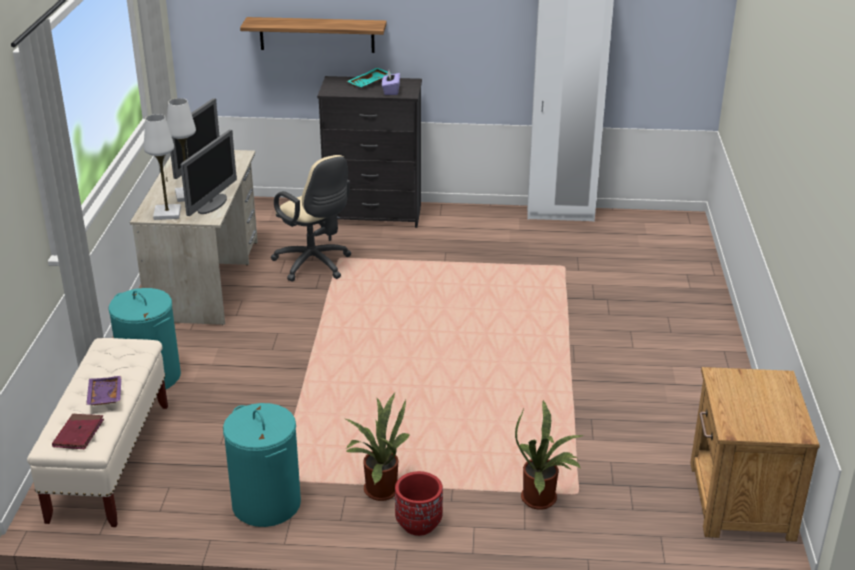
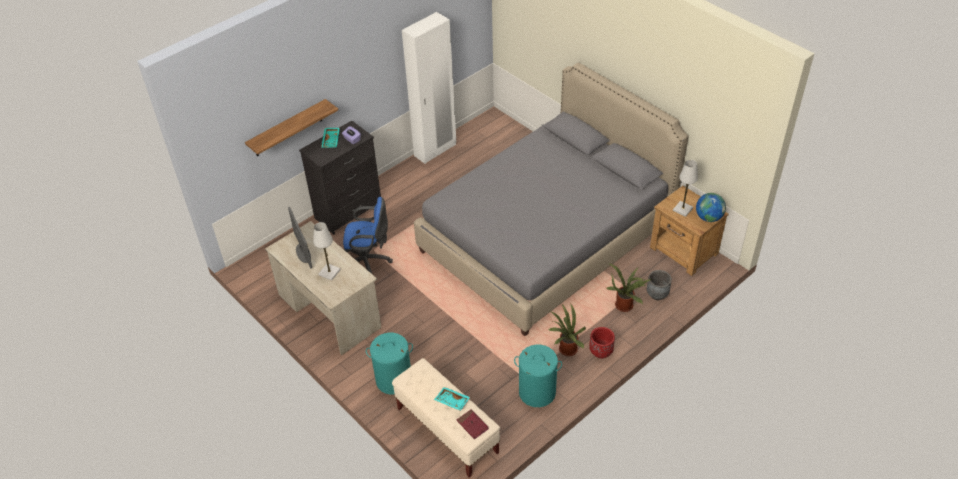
camera: 45 degrees left, 15 degrees up
(104, 397) = (452, 401): purple tray -> turquoise tray
(167, 213) = (339, 290): white table lamp -> white table lamp (682, 209)
(212, 204) = (351, 269): monitor -> none
(315, 265) = (368, 262): beige office chair -> blue office chair
(555, 363) = (546, 238): none -> grey bed
(611, 520) = (657, 294): none -> grey planter
(772, 428) = (708, 217): none -> globe

